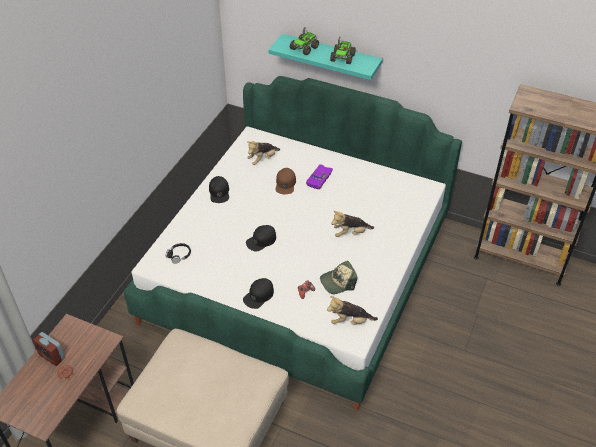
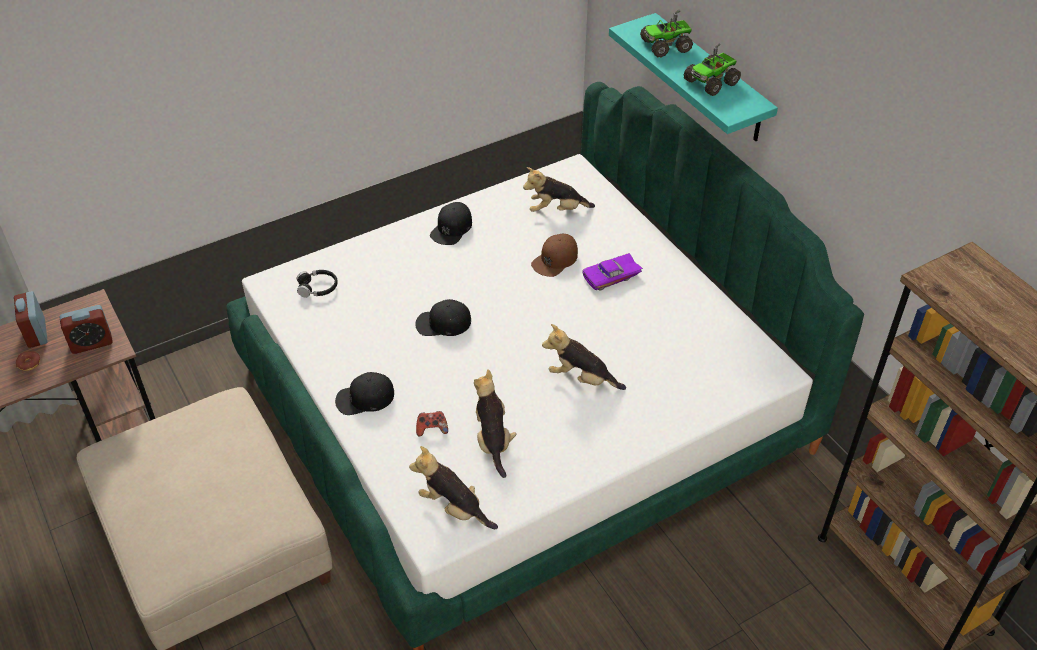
camera: 35 degrees right, 0 degrees up
(91, 344) = (91, 343): none -> alarm clock
(338, 282) = (493, 440): cap -> plush toy

